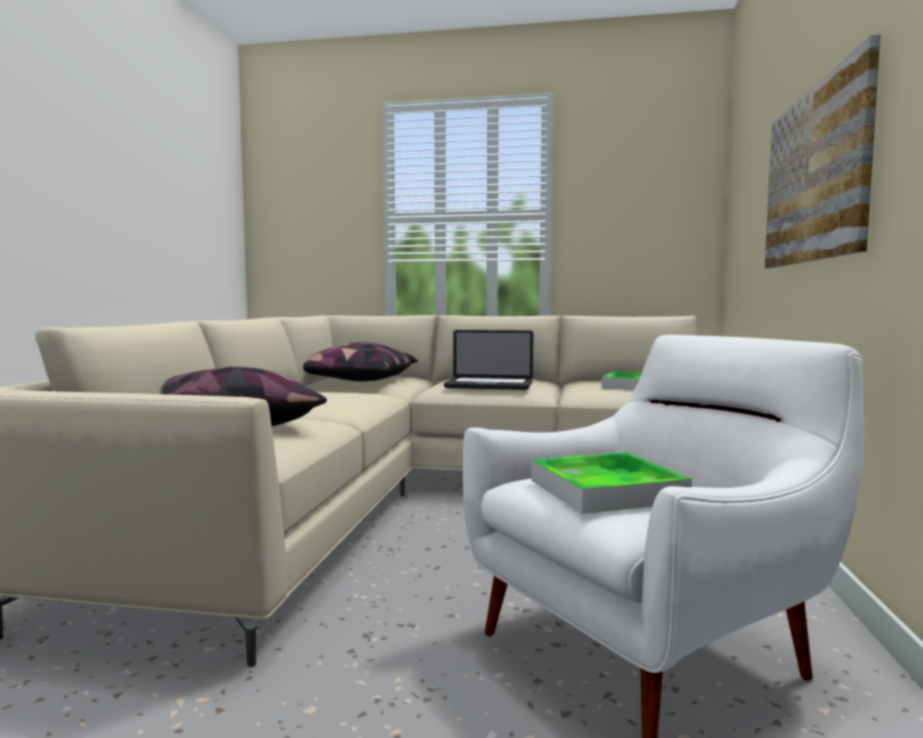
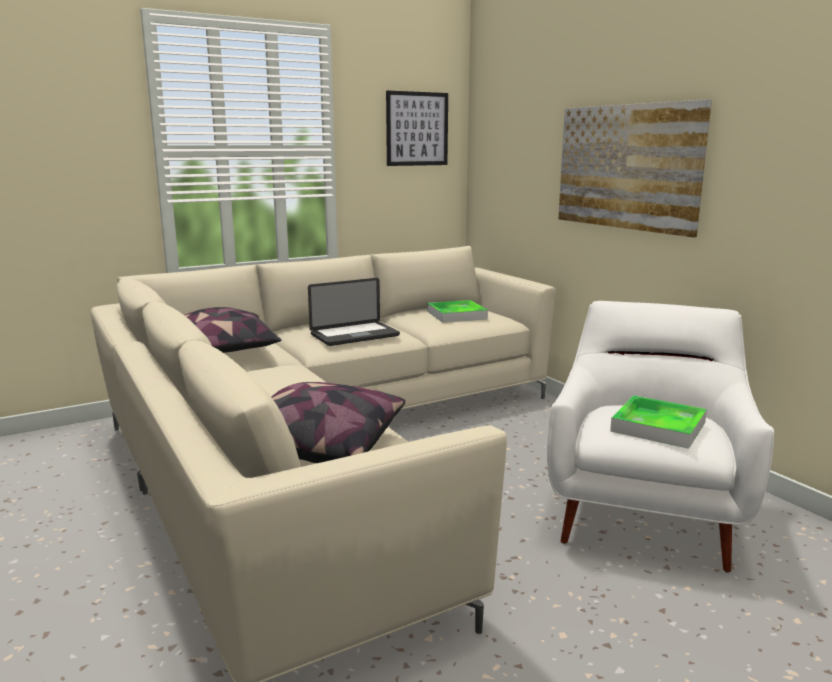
camera: 40 degrees left, 10 degrees up
(653, 189) = (417, 129): none -> picture

